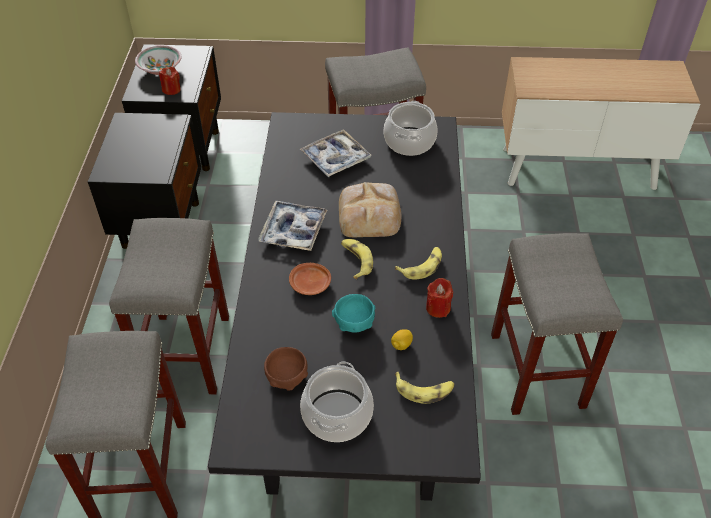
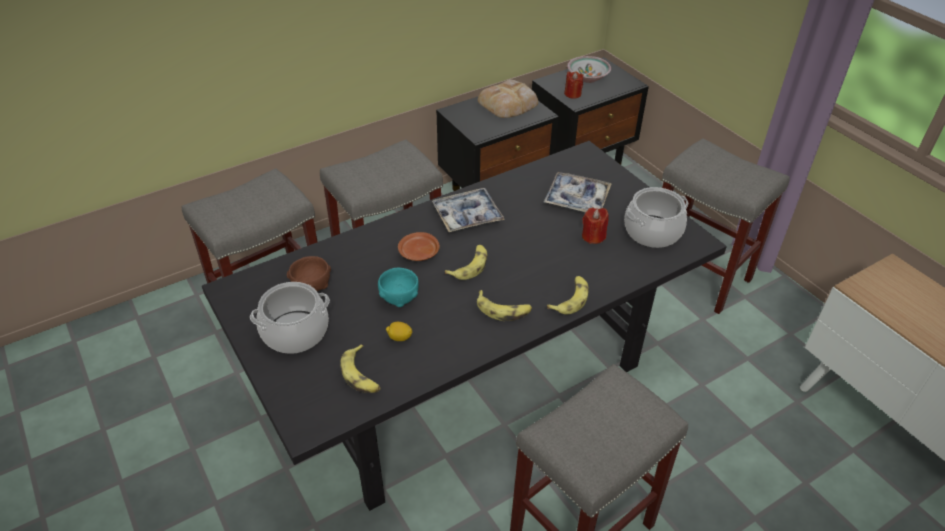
camera: 55 degrees right, 5 degrees down
(370, 214) = (533, 249): bread -> bread (509, 103)
(438, 308) = (463, 343): red candle -> red candle (593, 236)
(441, 223) = (570, 299): none -> banana

